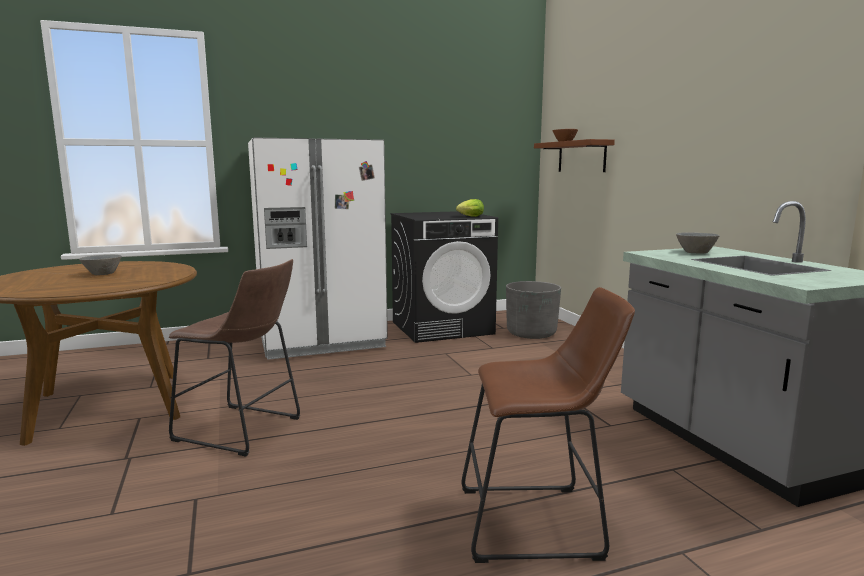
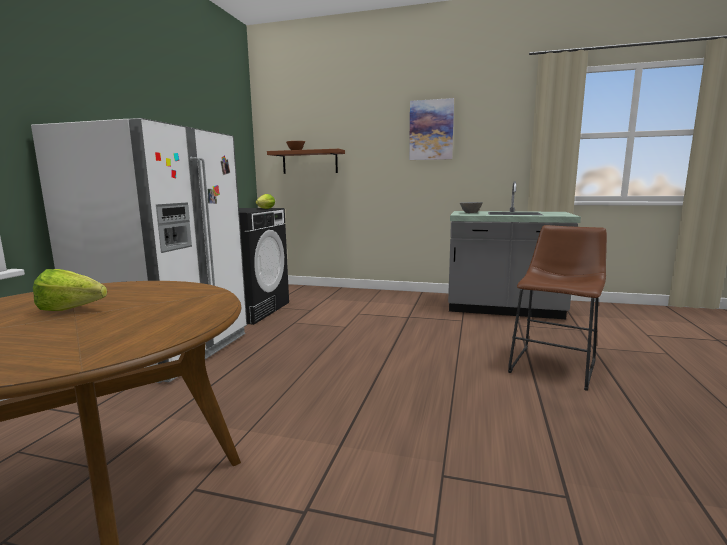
camera: 55 degrees left, 0 degrees up
(103, 273) = (76, 310): grey bowl -> lettuce
(243, 430) = (325, 427): brown stool -> none
(531, 333) = (307, 296): grey planter -> none
(716, 103) = (431, 130): none -> picture

